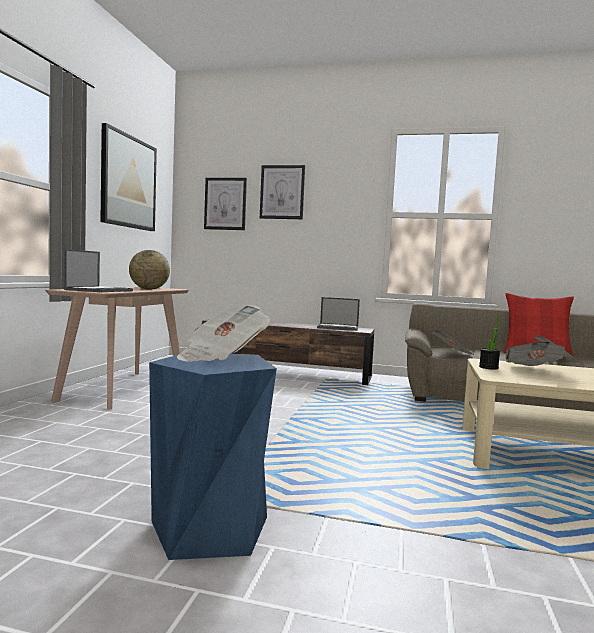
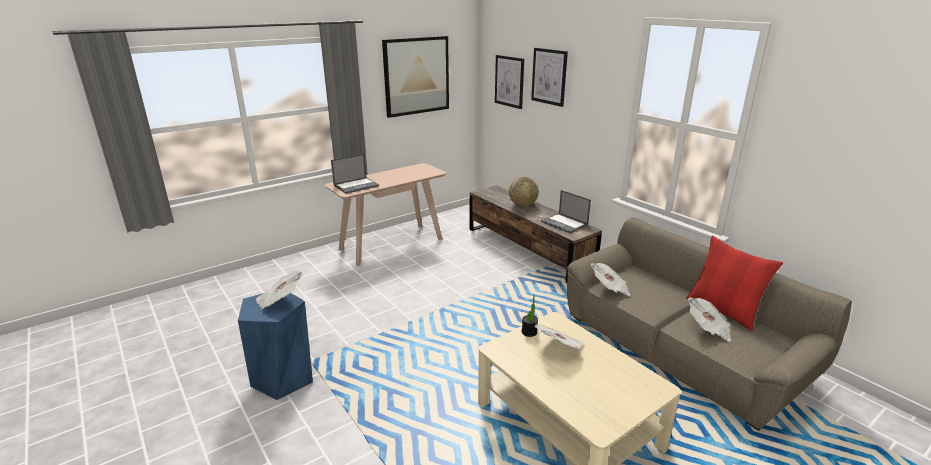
camera: 40 degrees right, 20 degrees up
(149, 289) = (406, 176): globe -> globe (523, 205)

